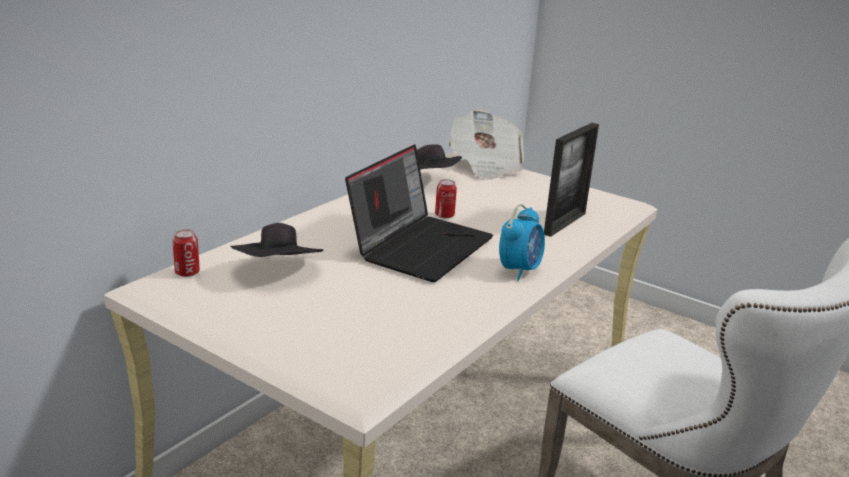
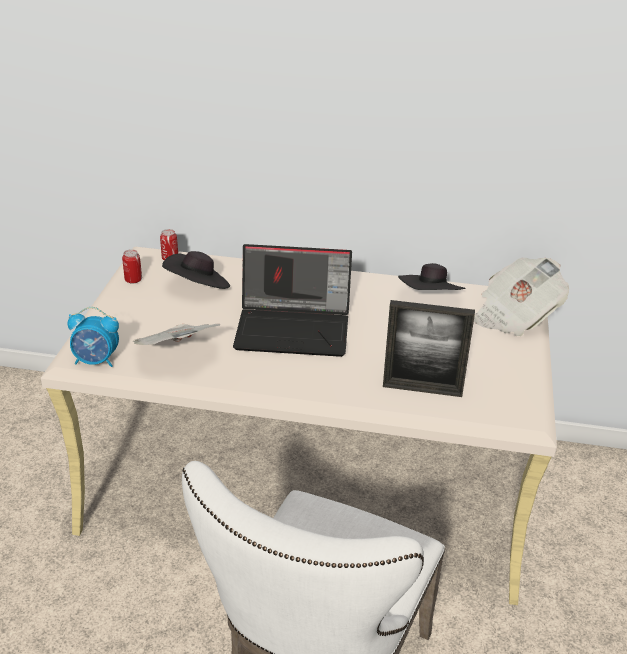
camera: 65 degrees right, 10 degrees up
(409, 315) = (178, 353): none -> newspaper
(444, 215) = (367, 324): can -> can (133, 280)
(519, 270) = (296, 384): alarm clock -> alarm clock (96, 361)

